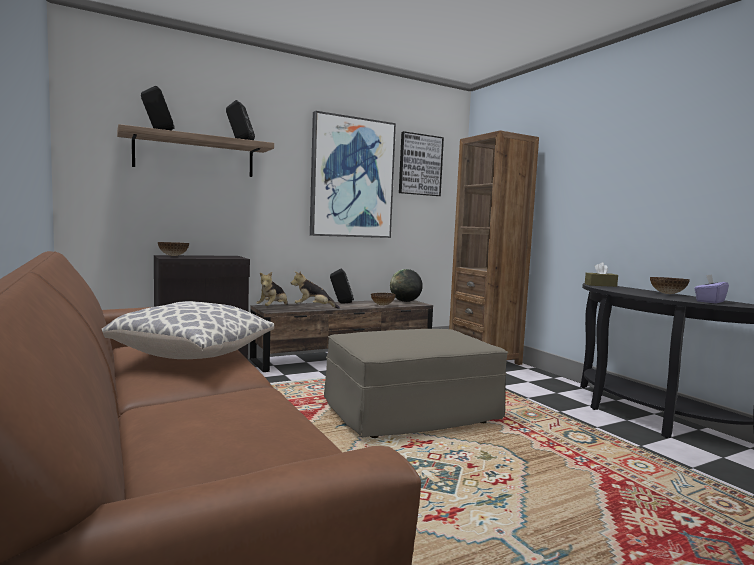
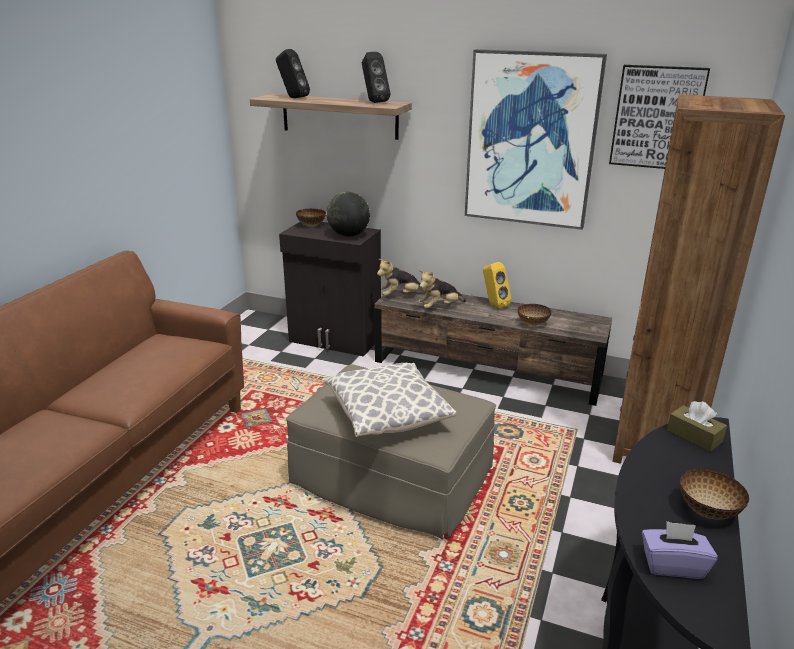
camera: 50 degrees right, 20 degrees up
(190, 355) = (141, 369): pillow -> pillow (387, 415)
(313, 308) = (440, 307): plush toy -> plush toy turned 75 degrees counterclockwise
(341, 303) = (493, 305): black speaker -> yellow speaker
(405, 301) = (586, 323): globe -> globe (349, 235)

